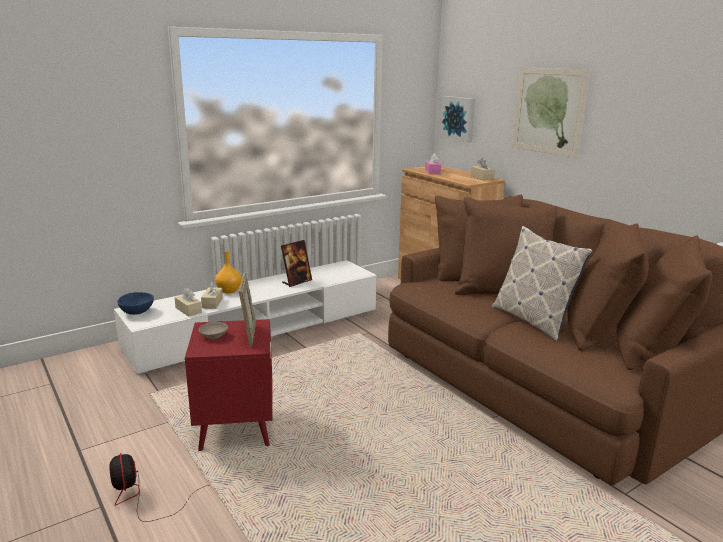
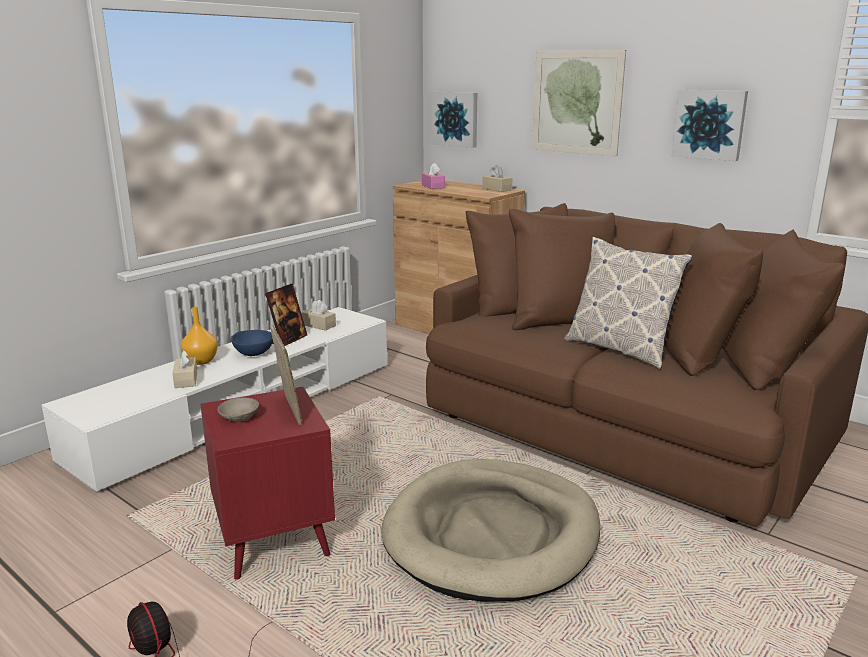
camera: 15 degrees left, 0 degrees up
(137, 312) = (80, 405): blue bowl -> blue bowl (253, 354)
(188, 310) = (156, 393): beige tissue box -> beige tissue box (319, 325)
(394, 452) = (492, 534): none -> beige dog bed
(653, 136) = (709, 124): none -> picture

